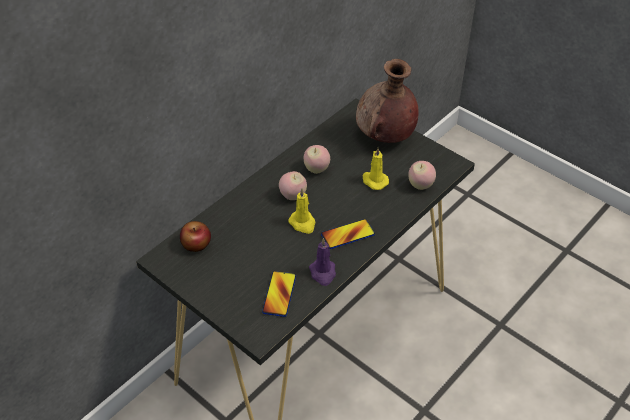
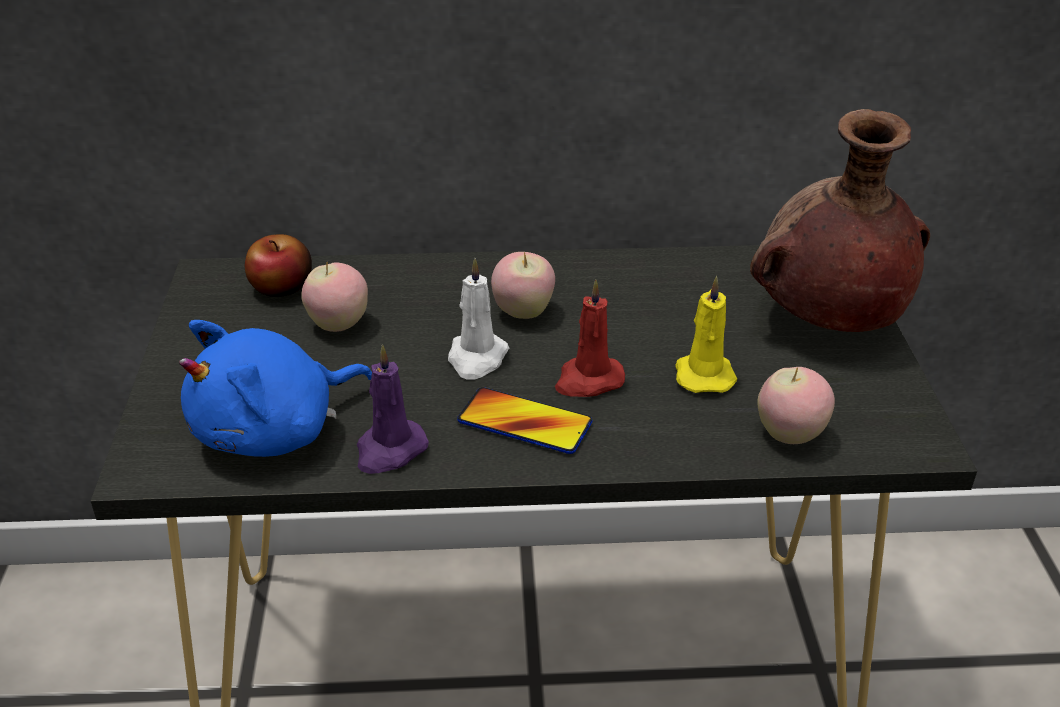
camera: 45 degrees right, 10 degrees down
(279, 294) = (274, 431): phone -> blue plush toy
(303, 223) = (477, 358): yellow candle -> white candle
(316, 169) = (622, 299): apple -> apple (338, 325)
(346, 207) = (588, 380): none -> red candle

